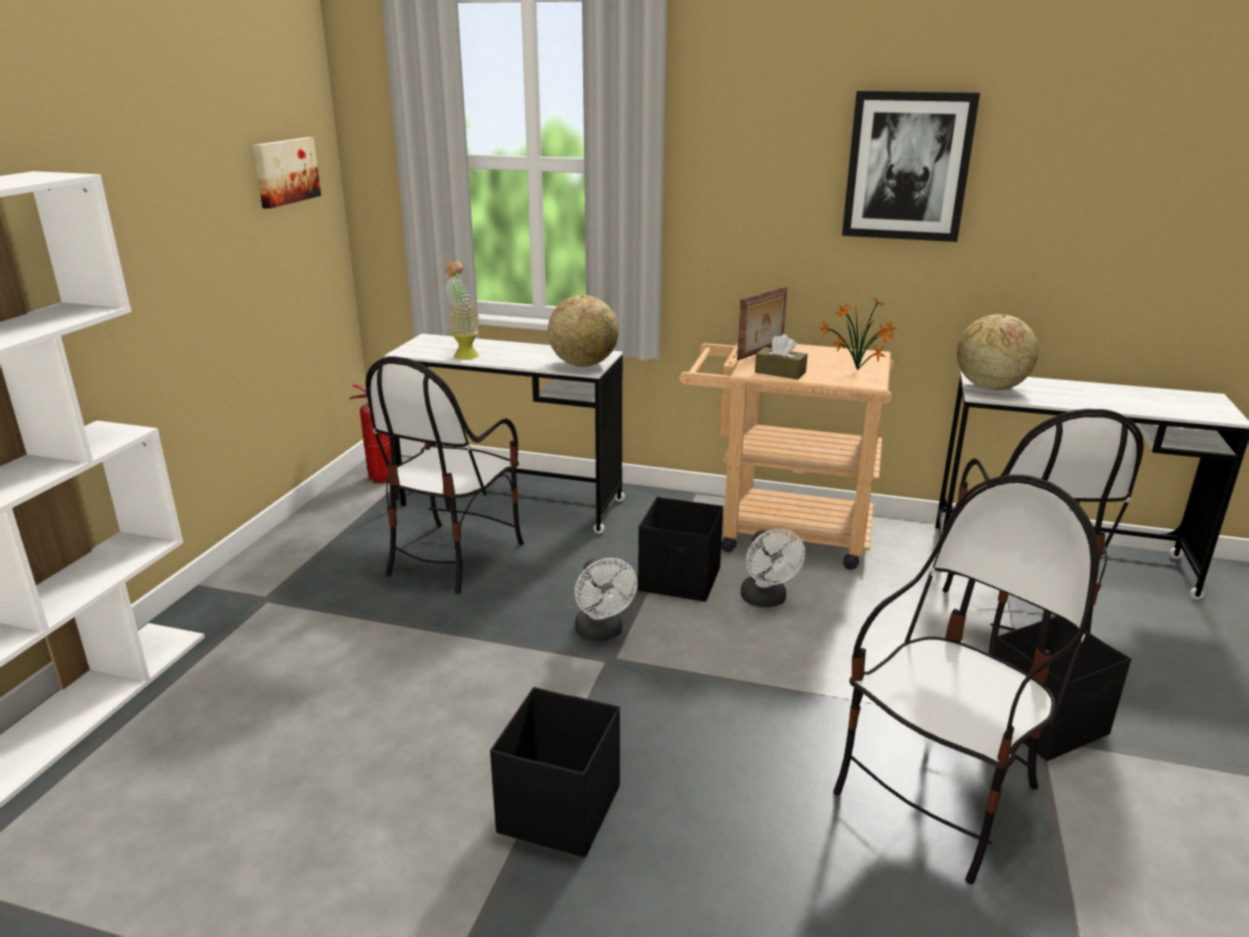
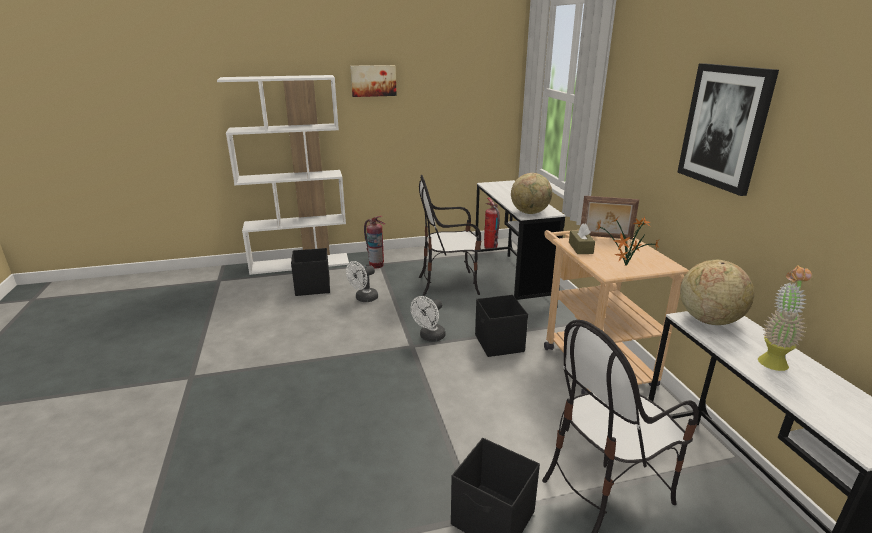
camera: 60 degrees right, 0 degrees up
(263, 605) = (376, 265): none -> fire extinguisher
(284, 171) = (474, 88): picture -> picture (373, 80)
(463, 354) = (501, 192): potted plant -> potted plant (772, 359)
(558, 811) = (304, 366): black storage box -> black storage box (312, 287)
(766, 600) = (511, 375): white fan -> white fan (363, 299)
(941, 797) = (385, 481): chair -> none

